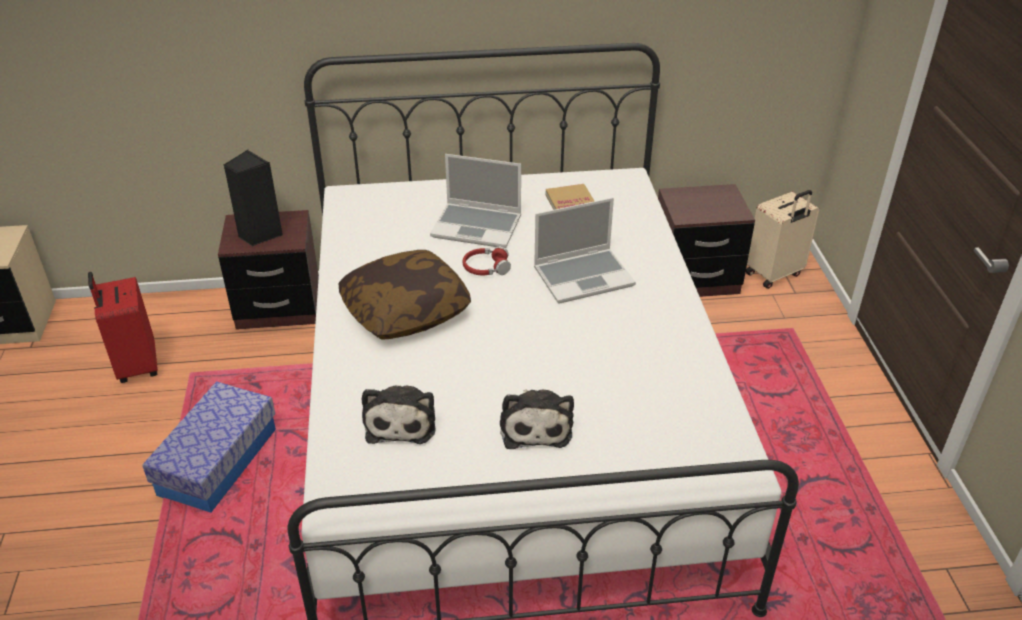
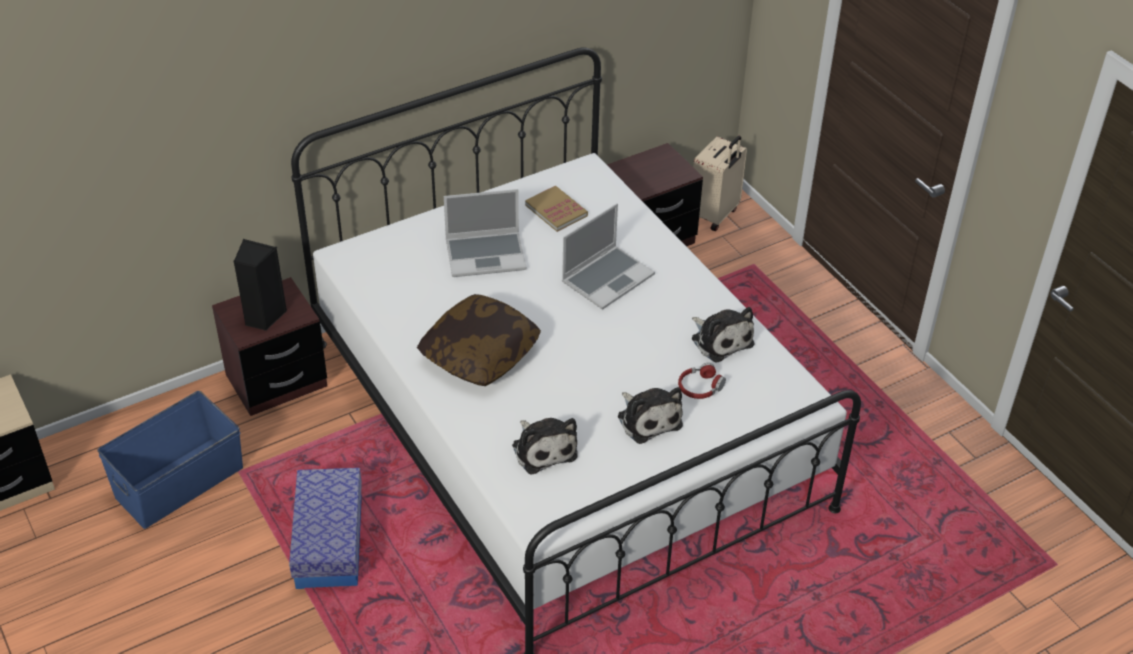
camera: 25 degrees left, 5 degrees up
(136, 366) = (178, 482): red suitcase -> blue storage box
(486, 268) = (520, 293): red headphones -> red headphones (700, 387)
(669, 367) = (720, 339): none -> plush toy

